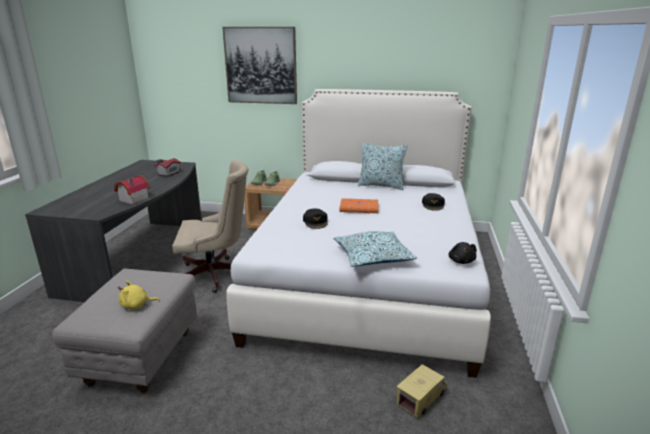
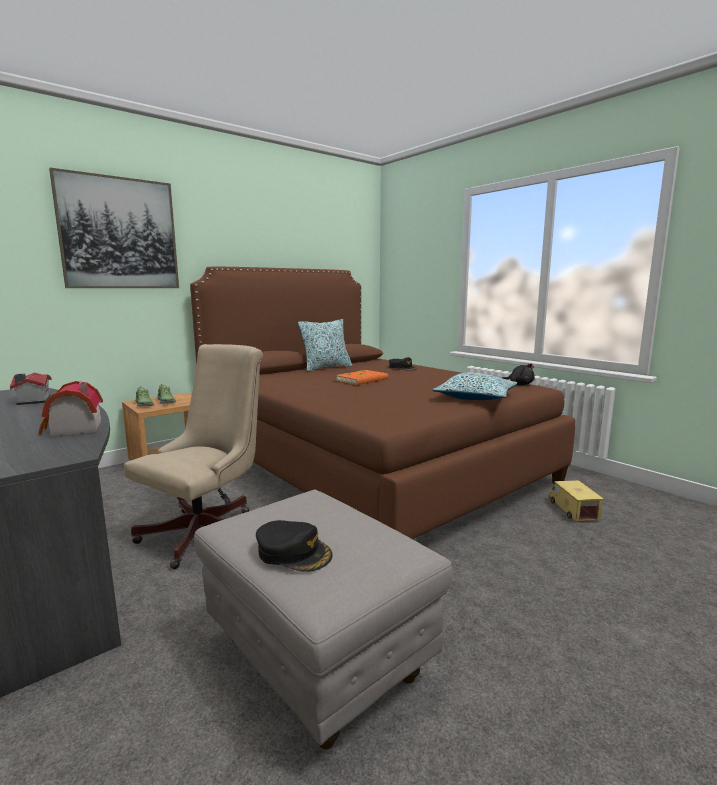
camera: 50 degrees left, 10 degrees down
(137, 305) = (361, 535): yellow plush toy -> none
(315, 222) = (364, 393): black cap -> black cap (294, 552)
(367, 276) = (366, 463): white bed -> brown bed

